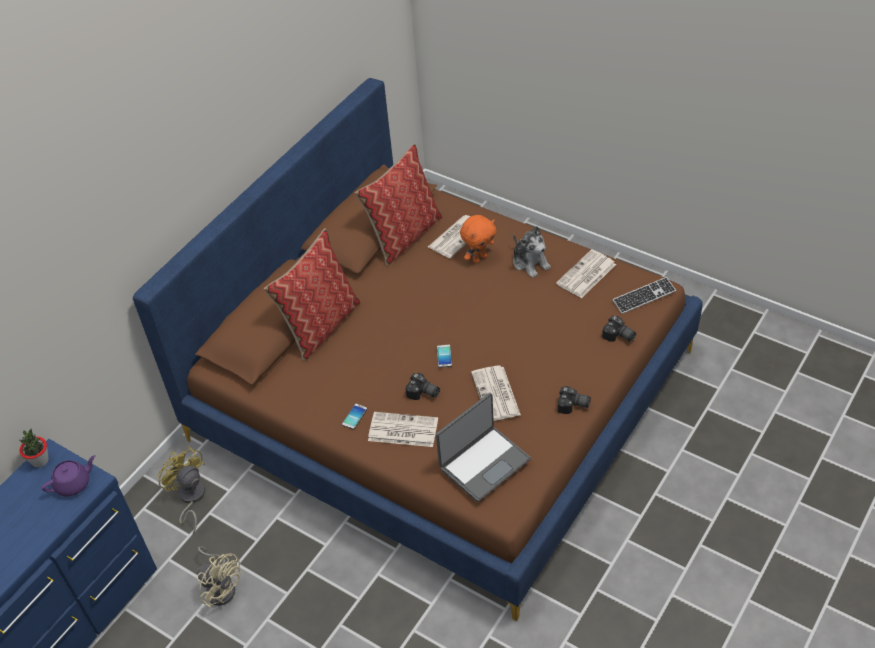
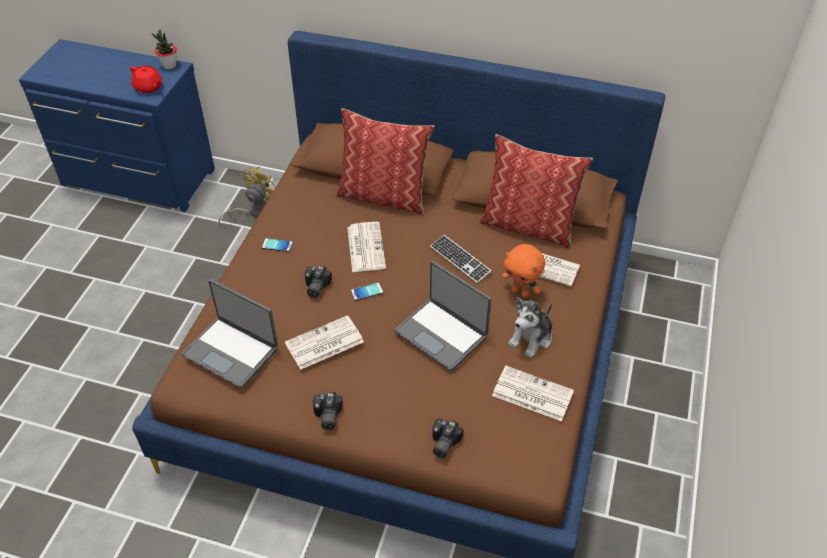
camera: 70 degrees right, 0 degrees up
(73, 484) = (148, 87): purple teapot -> red teapot
(221, 587) = (172, 253): beige fan -> none
(402, 430) = (266, 282): newspaper -> newspaper (365, 247)
(509, 315) = (442, 334): none -> laptop
(644, 296) = (517, 460): keyboard -> keyboard (460, 260)

